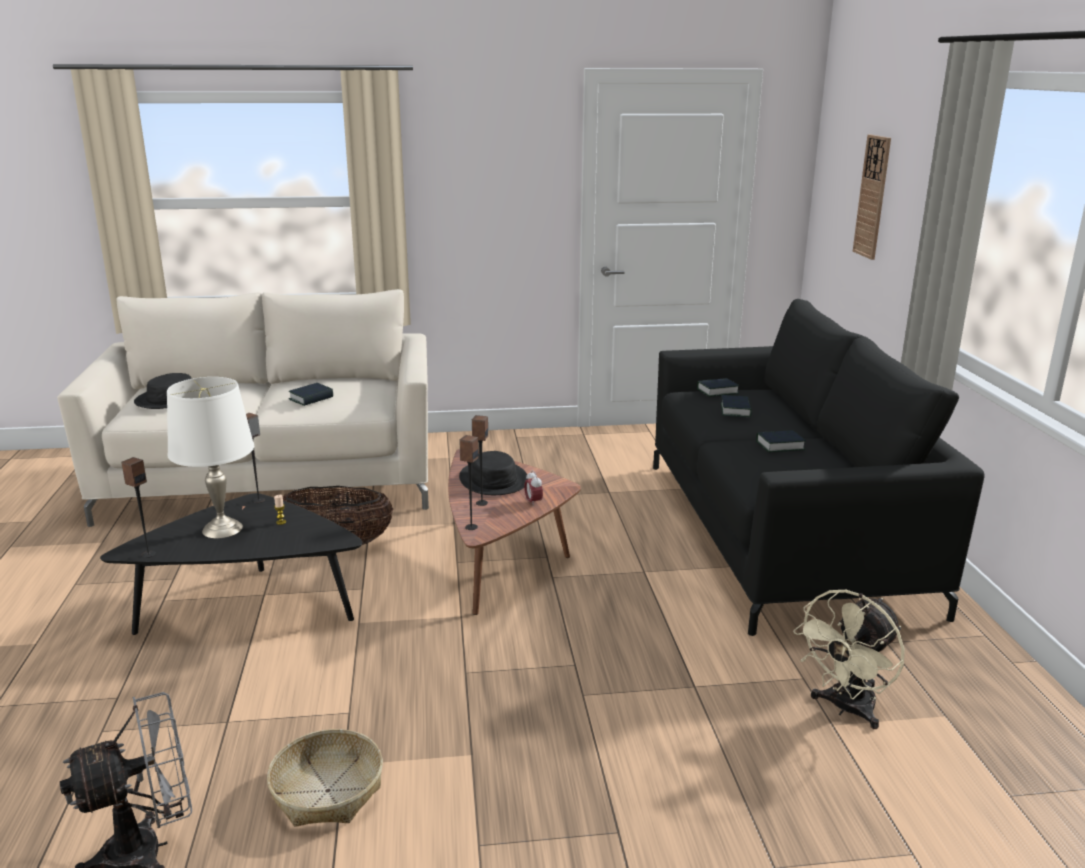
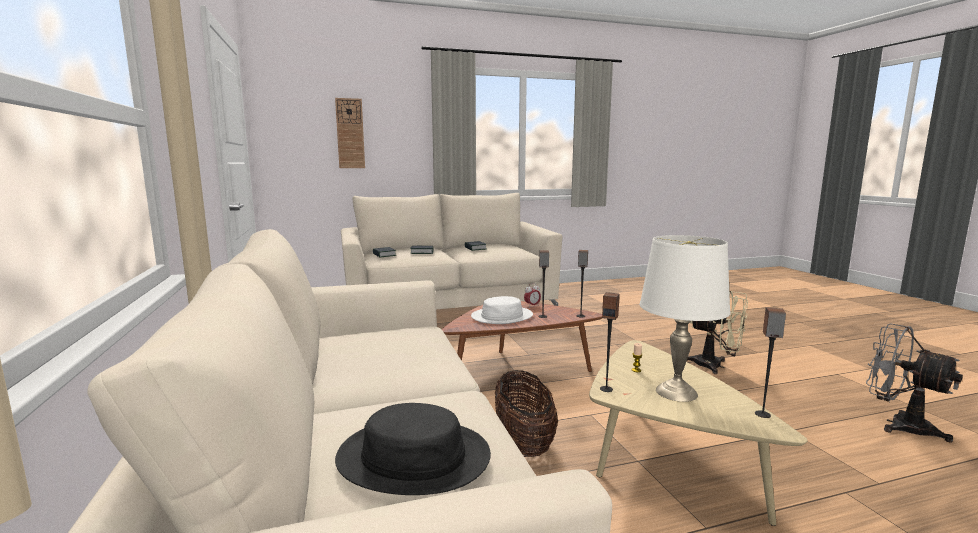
camera: 100 degrees left, 10 degrees down
(250, 607) = (662, 462): black coffee table -> beige coffee table
(311, 398) = (407, 352): book -> none
(327, 791) = (784, 386): basket -> none
(494, 480) = (502, 316): black hat -> white hat
(780, 532) = (449, 309): black sofa -> beige sofa
(846, 709) = (597, 304): beige fan -> beige fan (715, 366)

